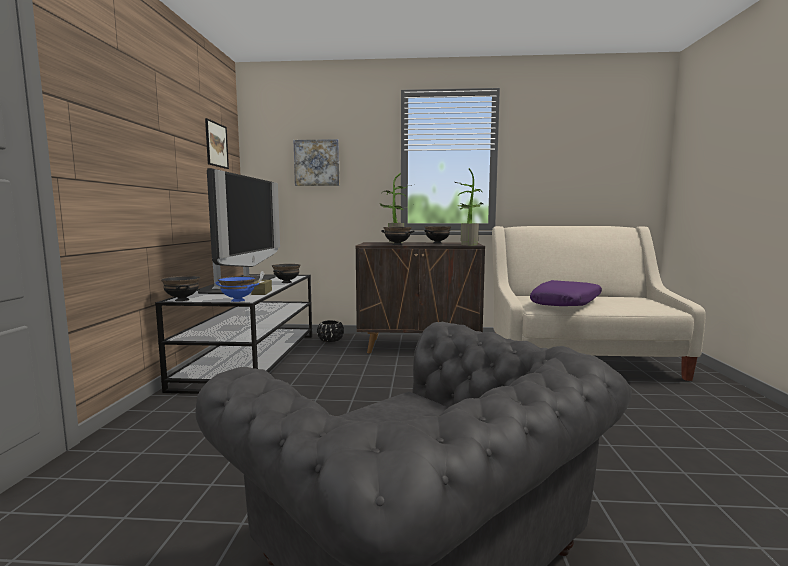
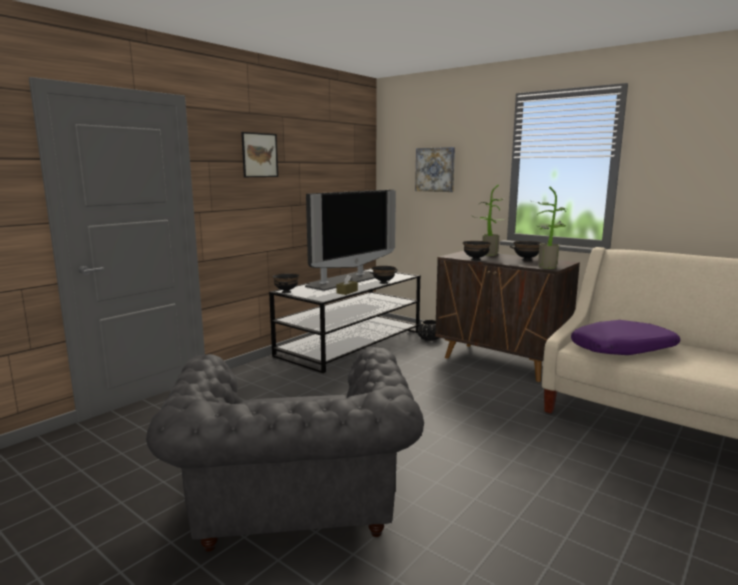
camera: 35 degrees right, 5 degrees up
(216, 144) = (345, 159): picture -> picture (259, 155)
(237, 300) = (317, 298): blue bowl -> none

